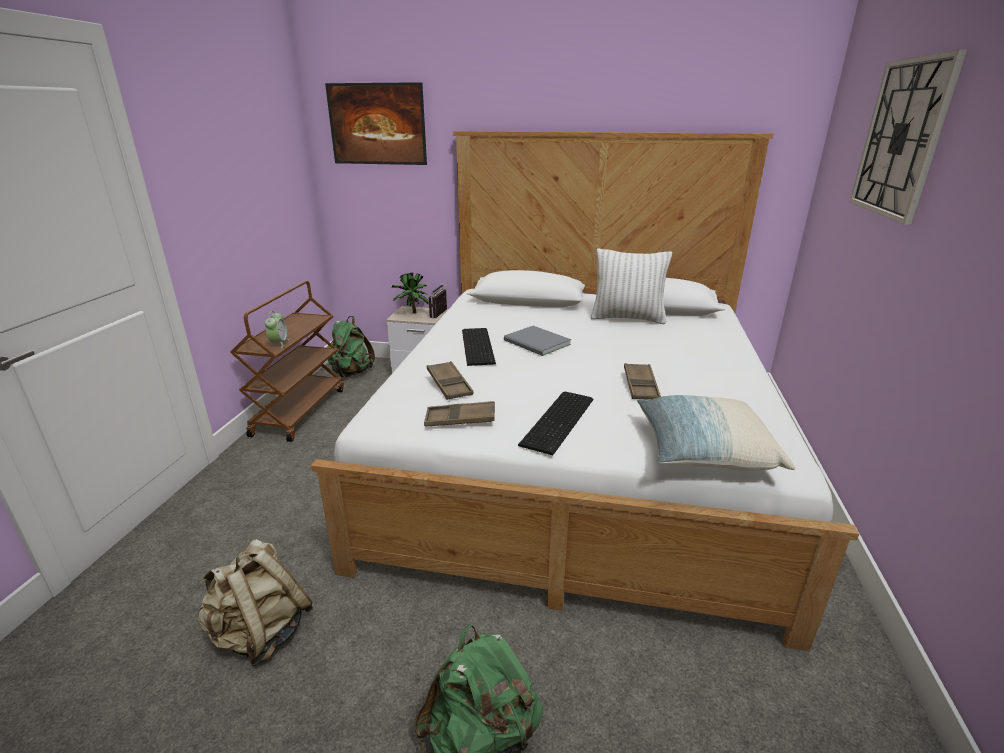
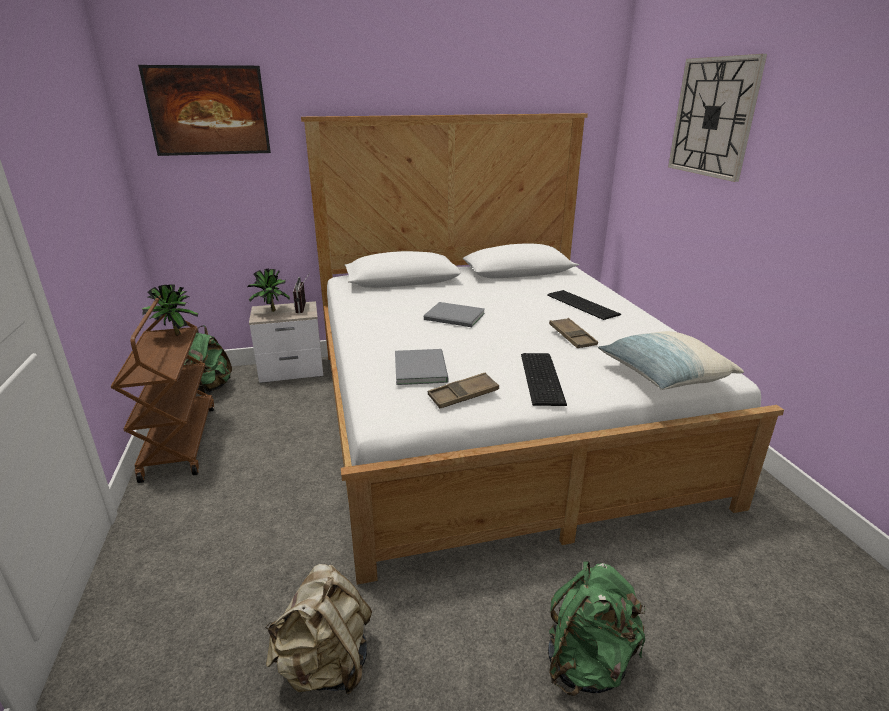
camera: 25 degrees left, 0 degrees up
(279, 343) = (166, 367): alarm clock -> none
(310, 319) = (173, 335): none -> potted plant
(449, 384) = (422, 367): brown tray -> grey book
(479, 346) = (406, 328): keyboard -> keyboard (582, 304)
(627, 318) = (504, 283): white pillow -> none

